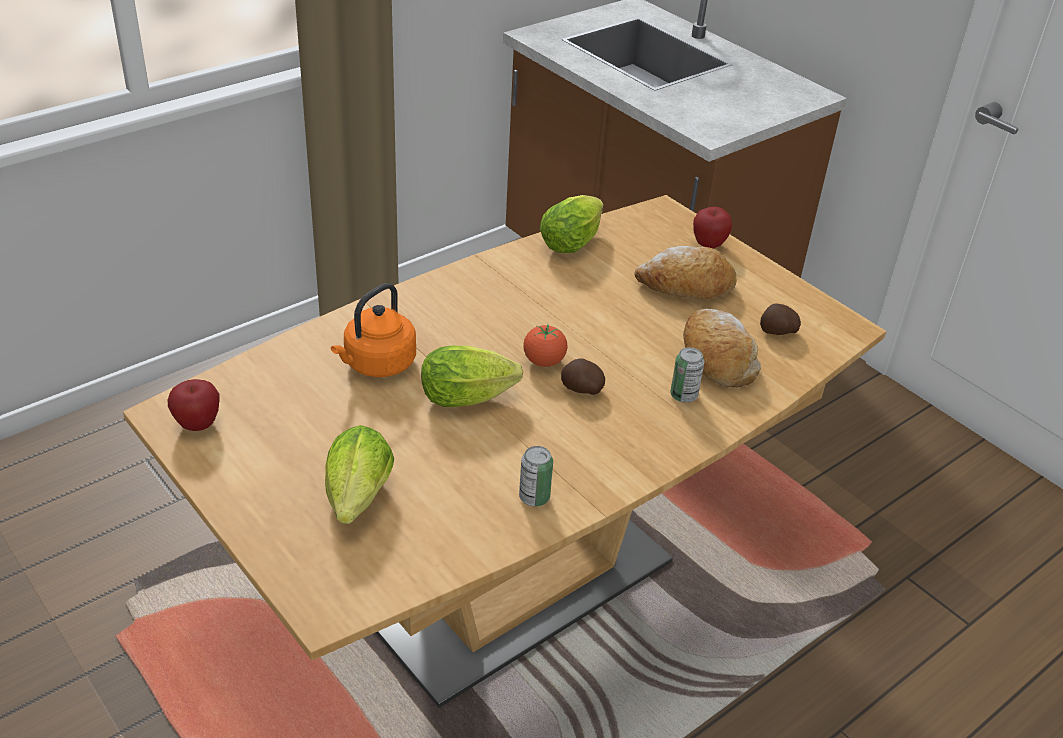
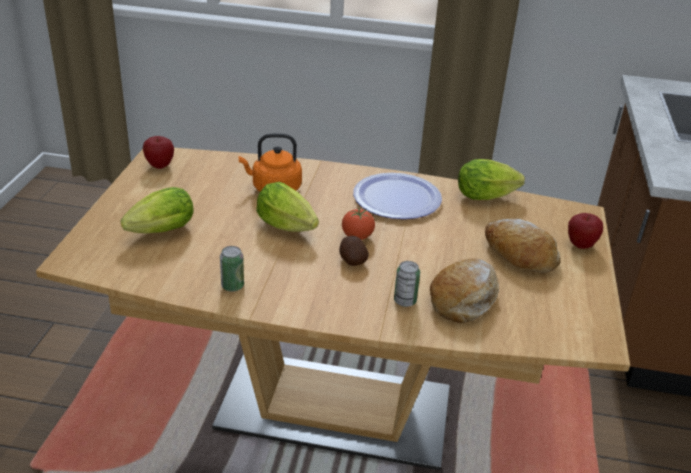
camera: 50 degrees right, 5 degrees down
(505, 294) = (397, 198): none -> plate
(777, 332) = (536, 312): potato -> none

